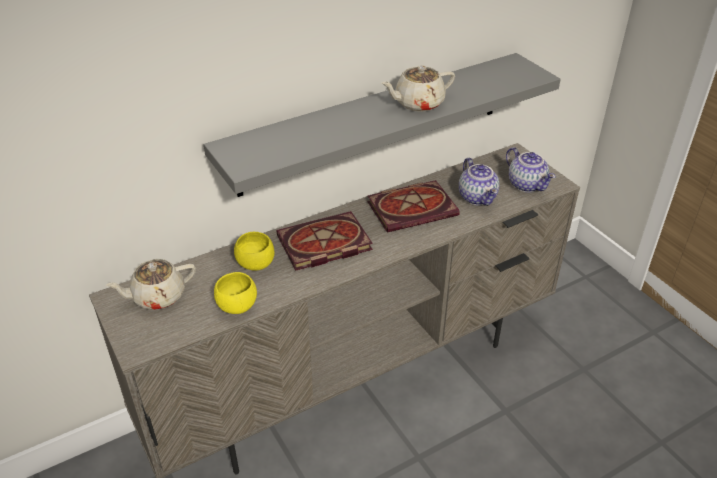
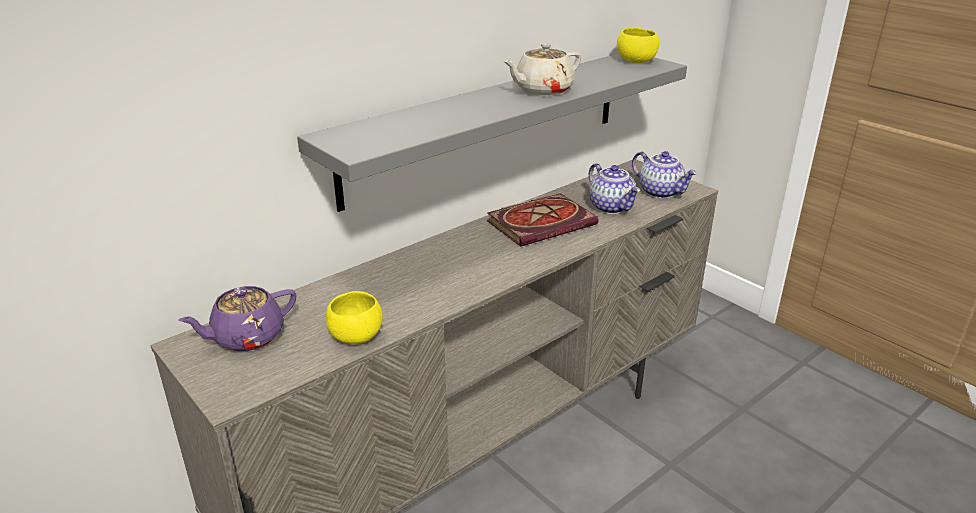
camera: 10 degrees left, 10 degrees down
(157, 296) = (247, 337): beige teapot -> purple teapot
(255, 264) = (368, 291): yellow bowl -> yellow bowl (636, 61)
(322, 245) = (447, 265): book -> none

